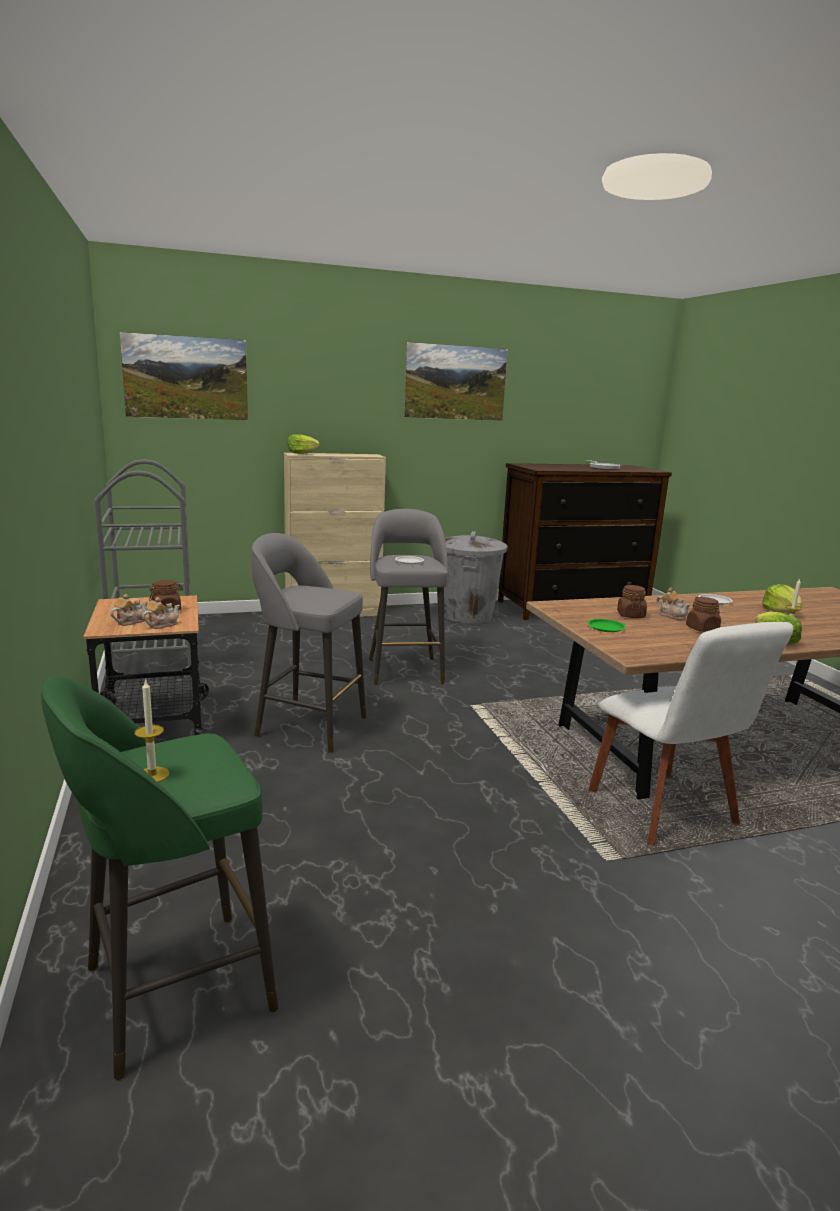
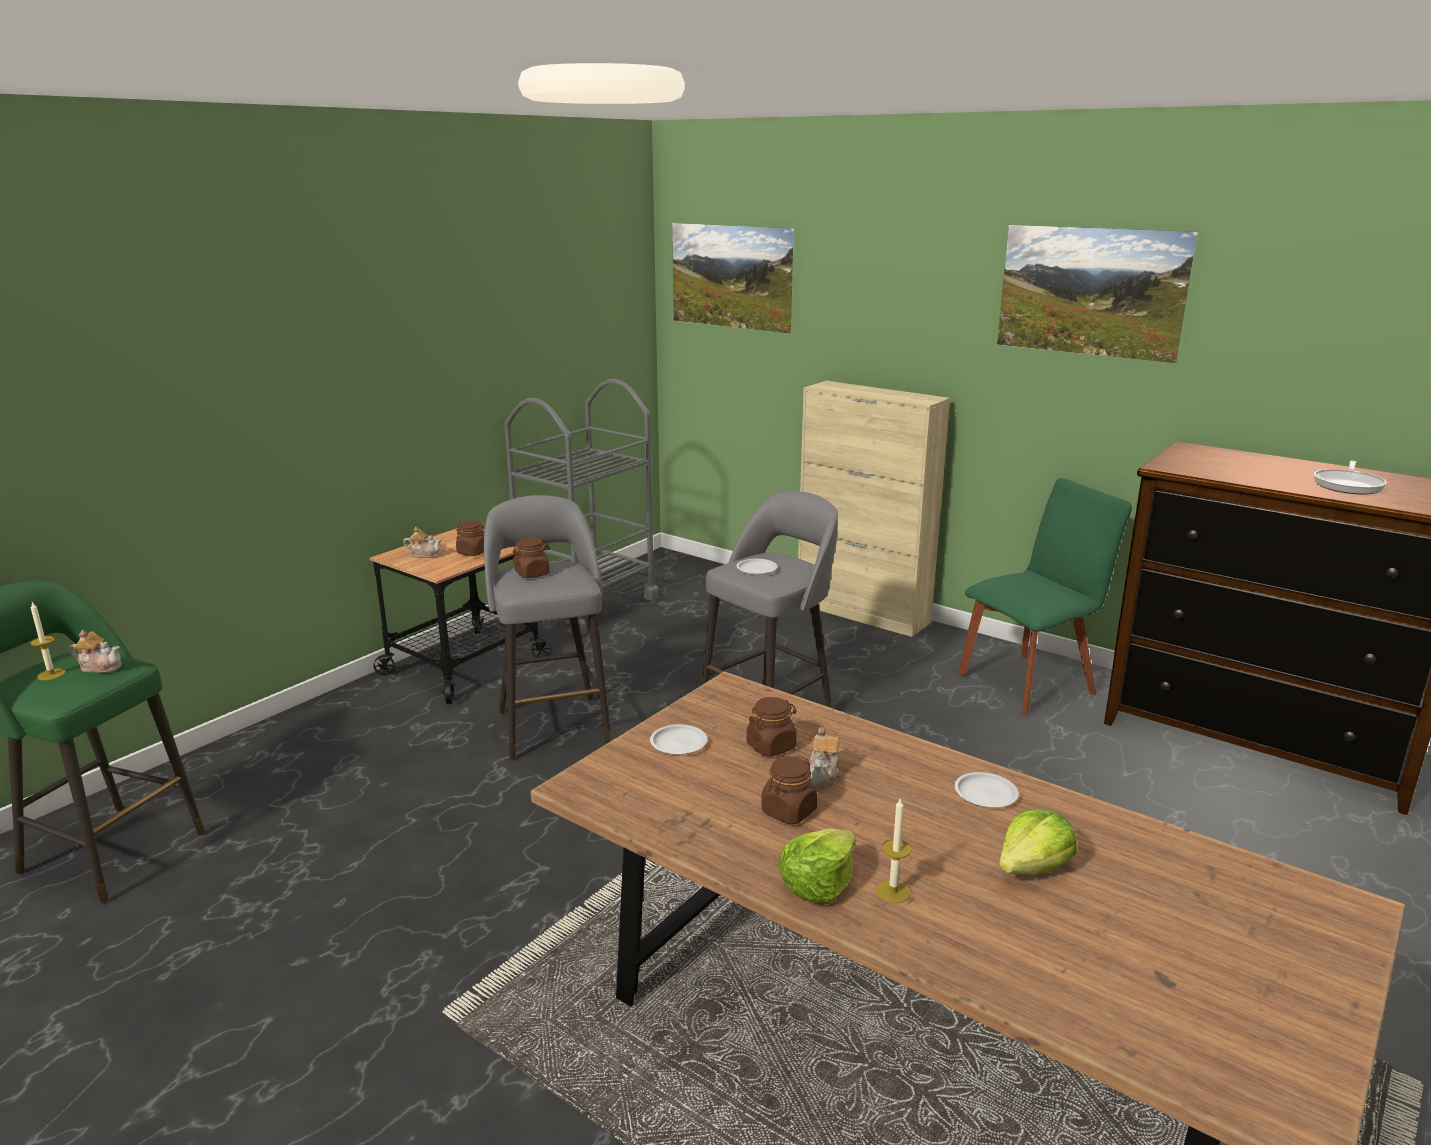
camera: 55 degrees right, 5 degrees up
(162, 625) = (431, 566): teapot -> teapot (100, 667)
(301, 453) = (838, 385): lettuce -> none
(303, 594) = (532, 573): none -> brown jar
(467, 615) = (1030, 681): grey trash can -> green chair
(605, 628) = (678, 743): green plate -> white plate
(666, 811) = (610, 1033): white chair -> none

